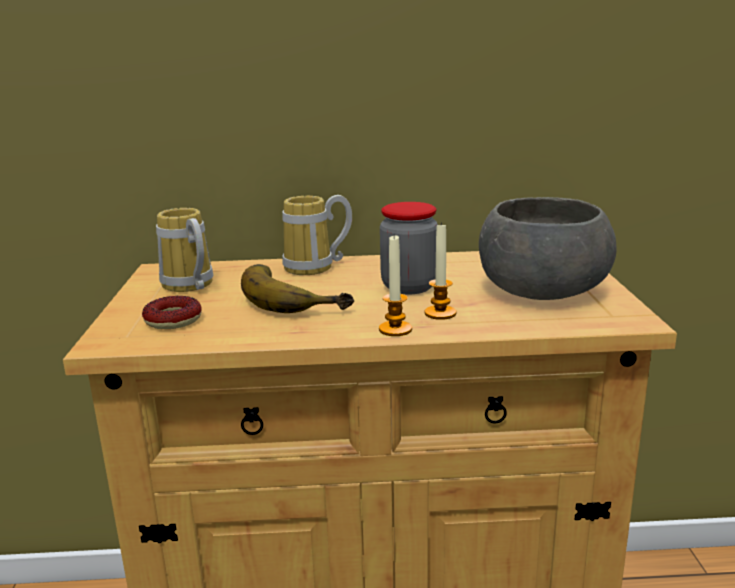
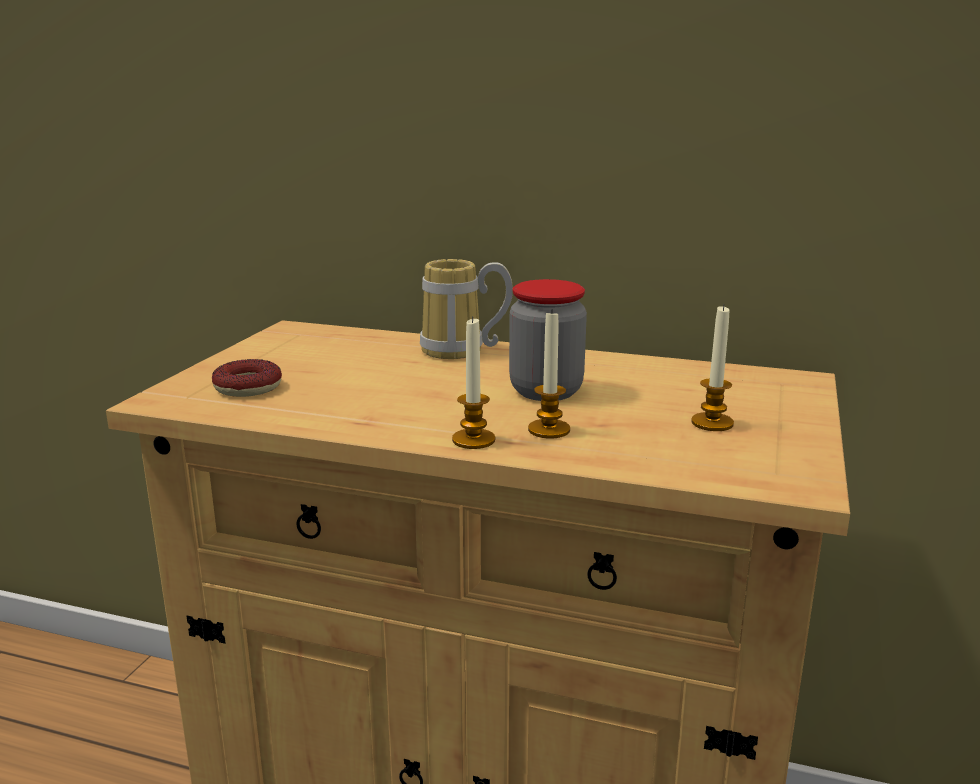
camera: 20 degrees right, 0 degrees up
(187, 287) = (300, 352): mug -> none
(296, 296) = (403, 381): banana -> none
(541, 291) = (712, 423): grey bowl -> candle

